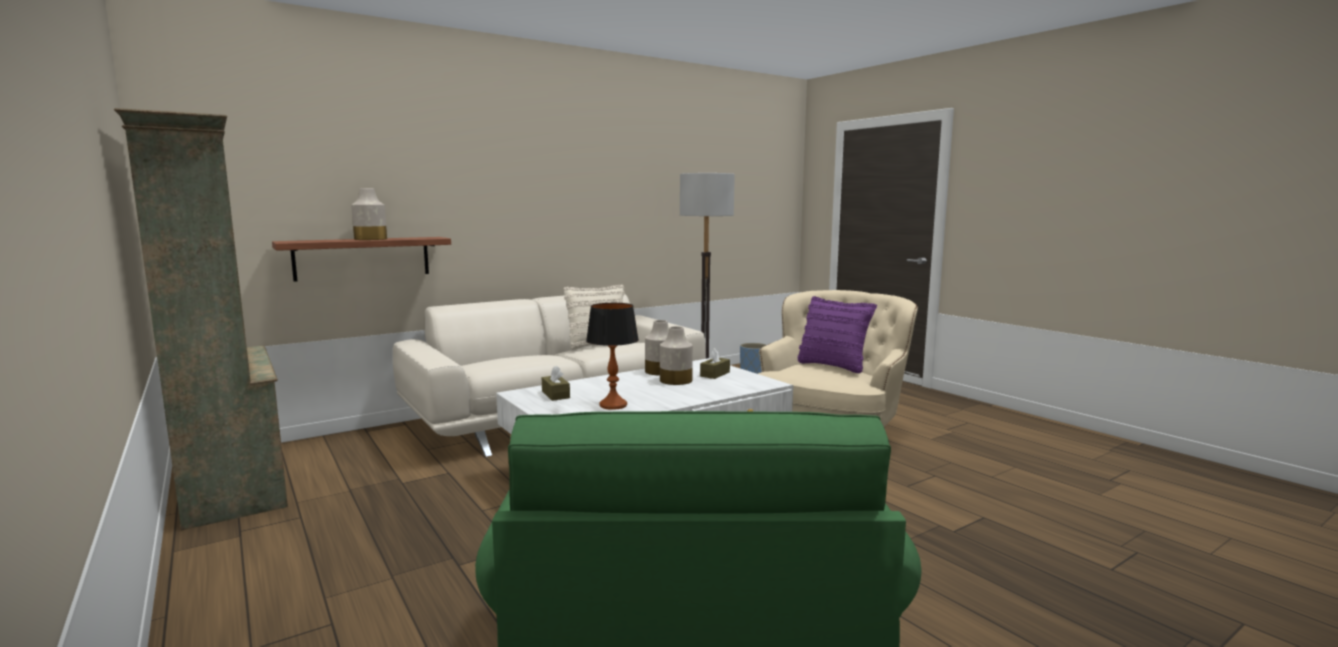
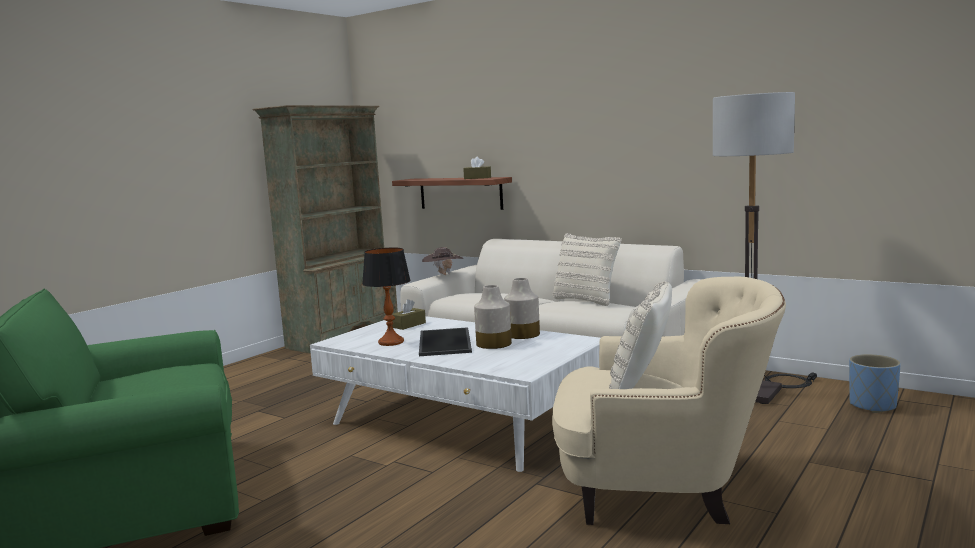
camera: 70 degrees right, 0 degrees up
(371, 239) = (453, 178): beige vase -> none
(431, 352) = (443, 275): none -> brown hat
(648, 390) = (446, 342): none -> tray
(715, 374) = (536, 350): brown tissue box -> brown tissue box (477, 178)
(834, 366) = (642, 386): purple pillow -> beige pillow

